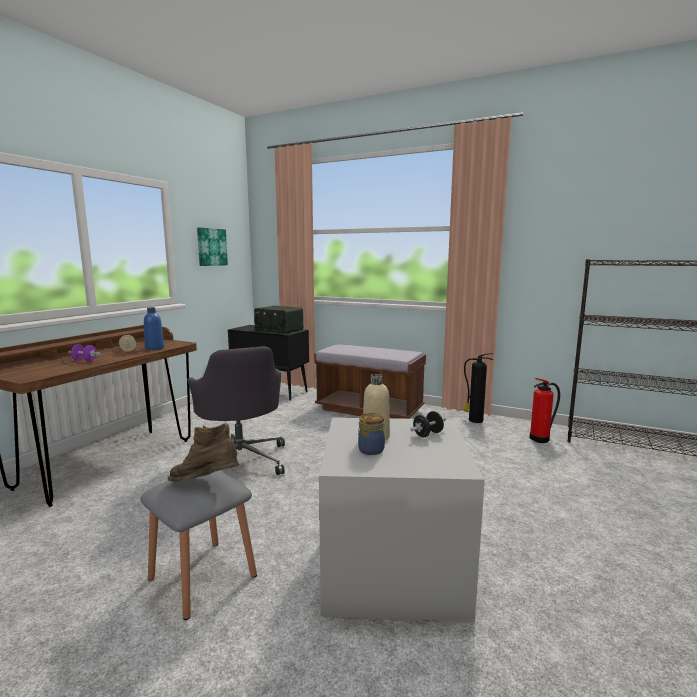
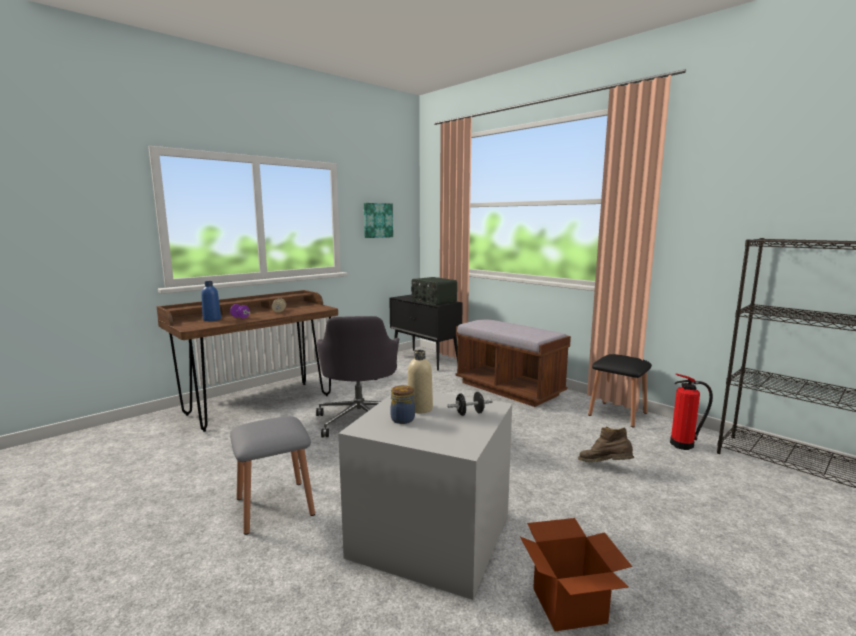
camera: 20 degrees right, 0 degrees up
(154, 348) = (300, 311): blue bottle -> blue bottle (212, 319)
(206, 484) = (275, 428): brown boot -> brown boot (604, 466)
(474, 420) = (617, 414): fire extinguisher -> black stool
(555, 602) = (569, 606): none -> cardboard box

